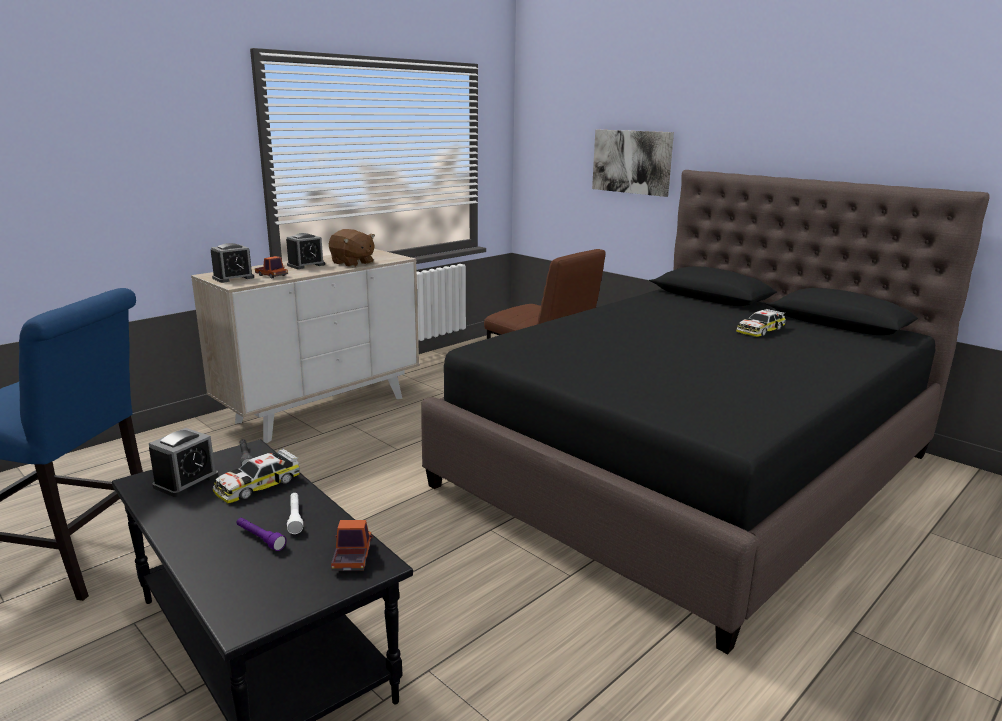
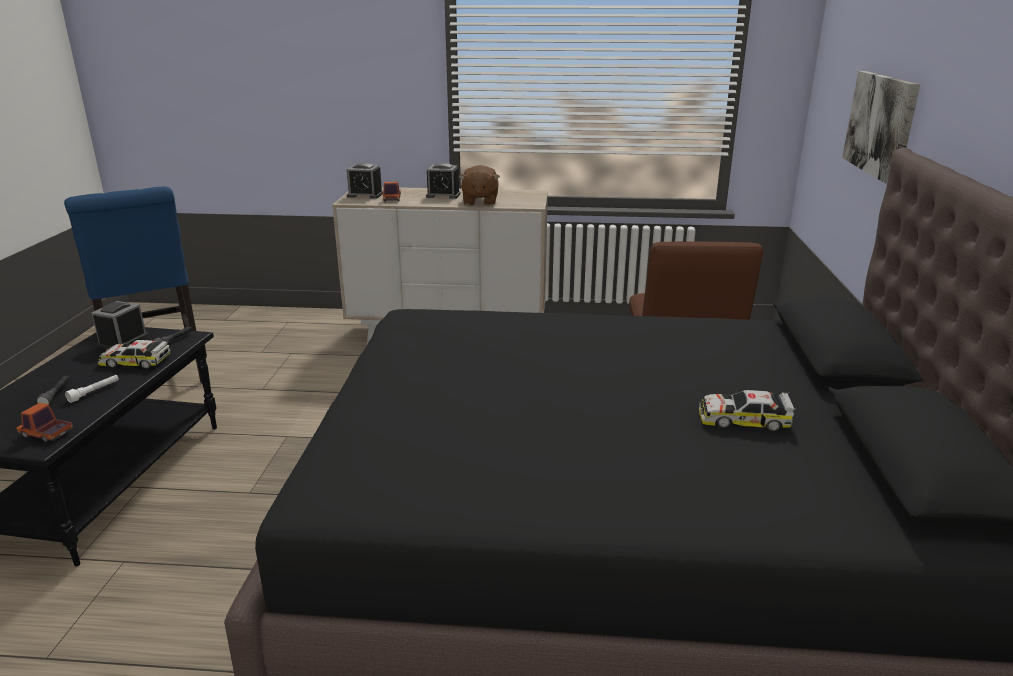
camera: 50 degrees right, 5 degrees up
(186, 481) = (123, 341): alarm clock -> alarm clock turned 120 degrees clockwise
(260, 539) = (56, 395): purple flashlight -> grey flashlight
(352, 557) = (46, 434): toy truck -> toy truck turned 120 degrees counterclockwise

